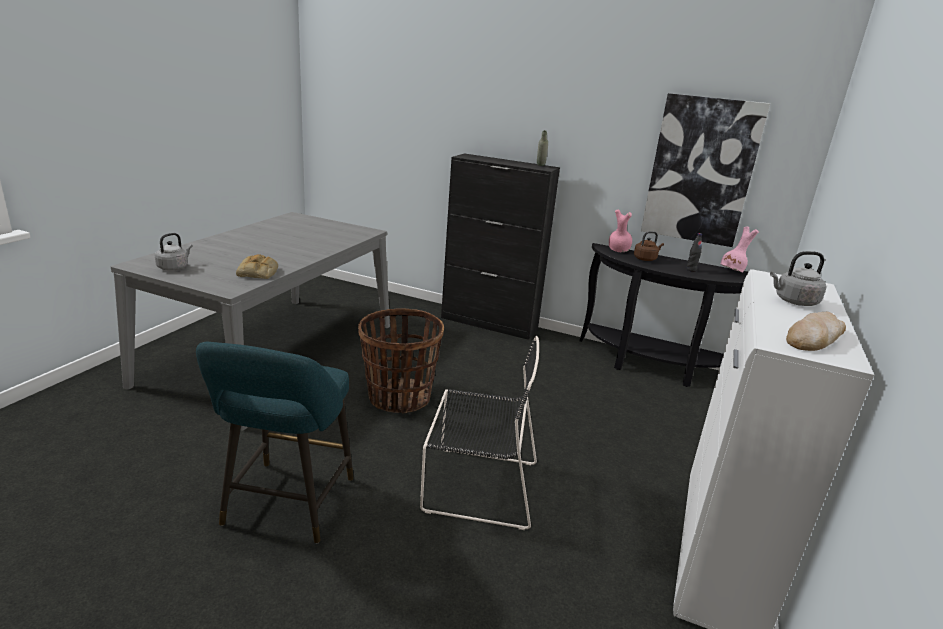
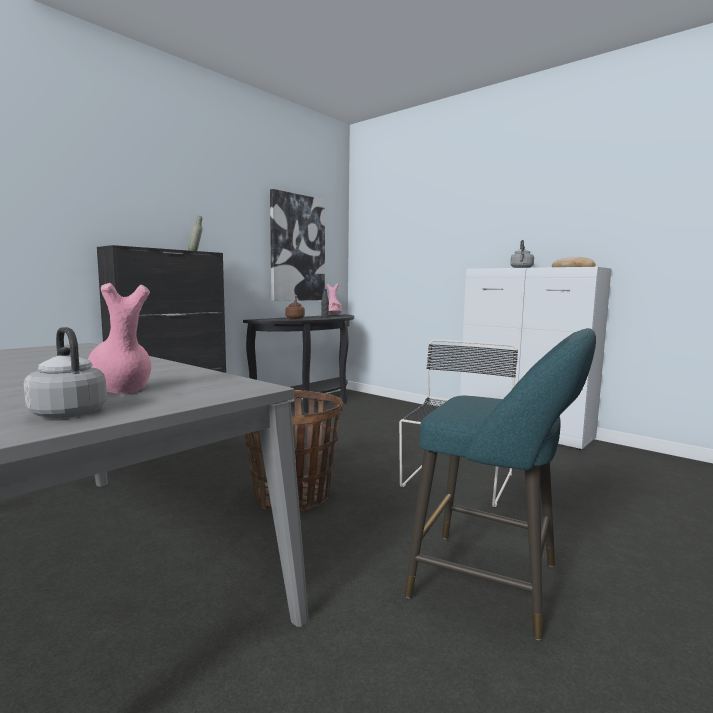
camera: 70 degrees left, 15 degrees down
(258, 273) = (189, 377): bread -> none
(618, 250) = (268, 319): pink vase -> pink vase (120, 391)

